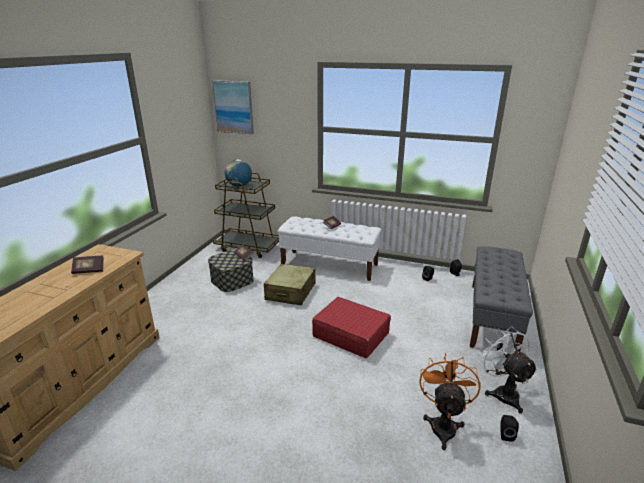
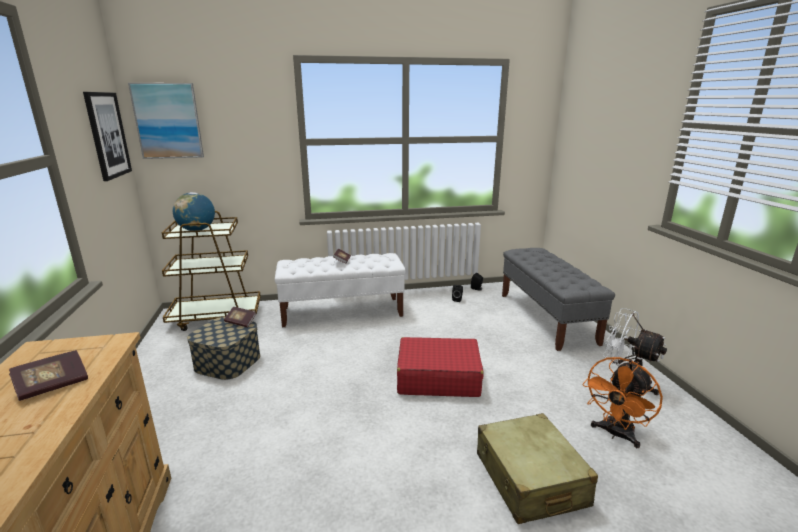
camera: 30 degrees left, 5 degrees down
(191, 118) = (107, 135): none -> picture
(290, 292) = (322, 353): beige suitcase -> beige suitcase (530, 479)
(443, 424) = (615, 434): orange fan -> orange fan turned 120 degrees counterclockwise
(505, 434) = (669, 419): black speaker -> none

